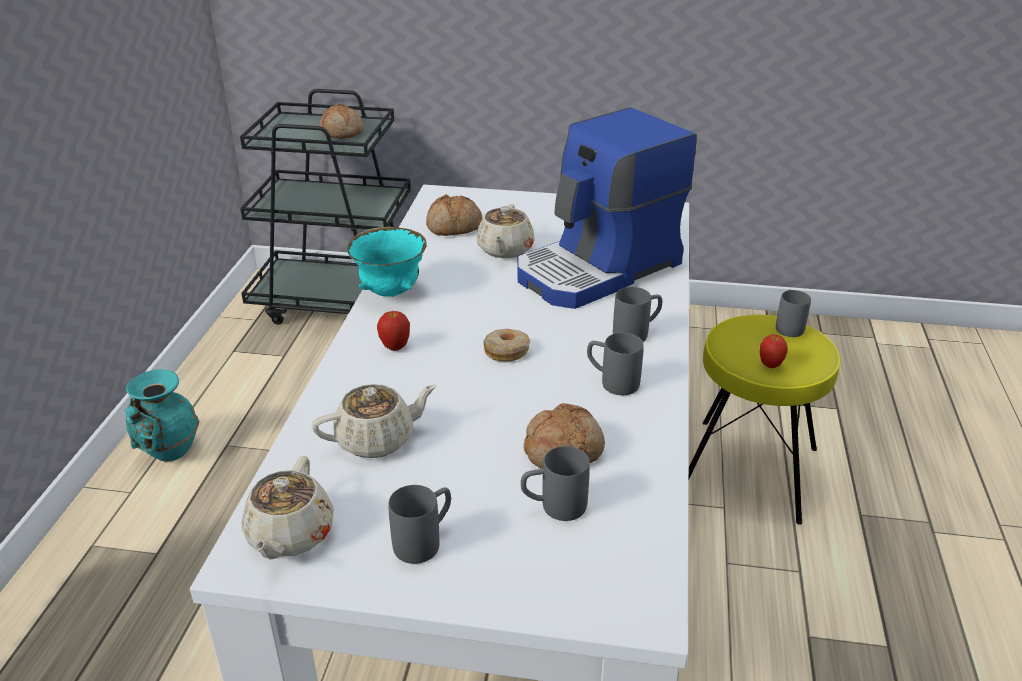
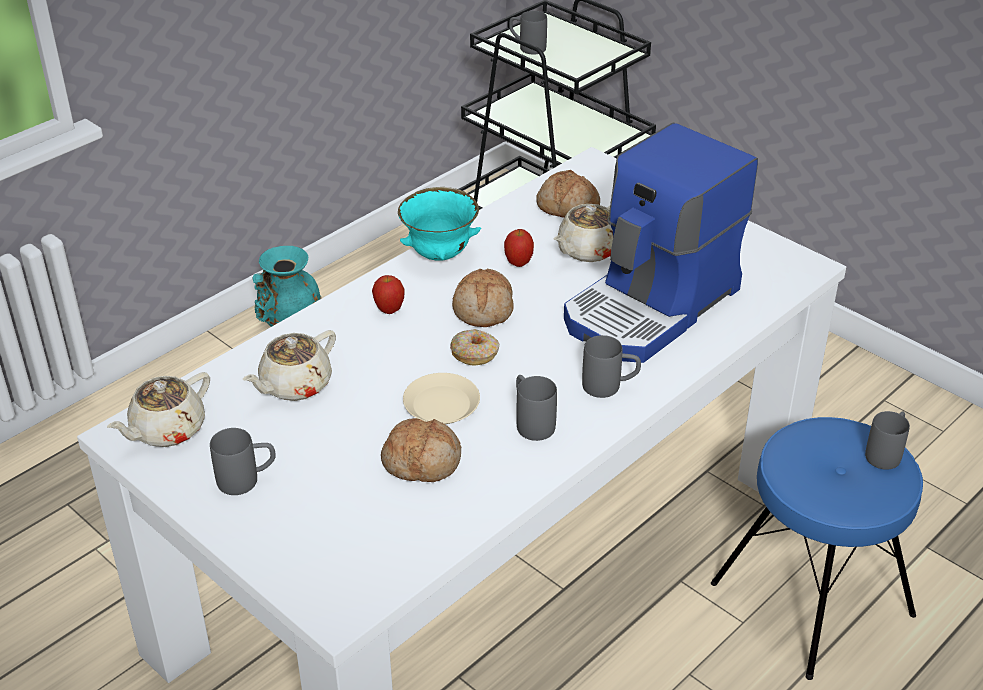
camera: 35 degrees right, 5 degrees up
(342, 131) = (581, 54): bread -> bread (484, 309)
(377, 439) = (294, 385): beige teapot -> beige teapot turned 120 degrees clockwise
(526, 400) = (441, 405): none -> beige plate
(553, 507) = (362, 502): grey mug -> grey mug (527, 47)
(599, 270) = (652, 307): coffee machine -> coffee machine turned 45 degrees counterclockwise
(749, 470) = (812, 600): yellow stool -> blue stool
(770, 365) = (811, 485): apple -> apple (518, 263)

